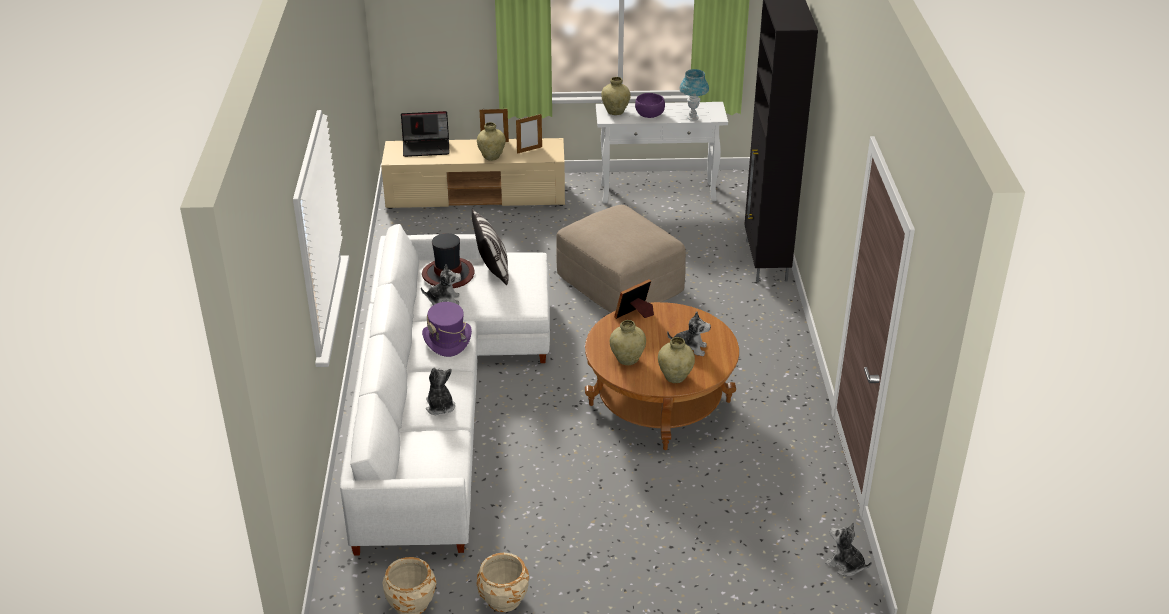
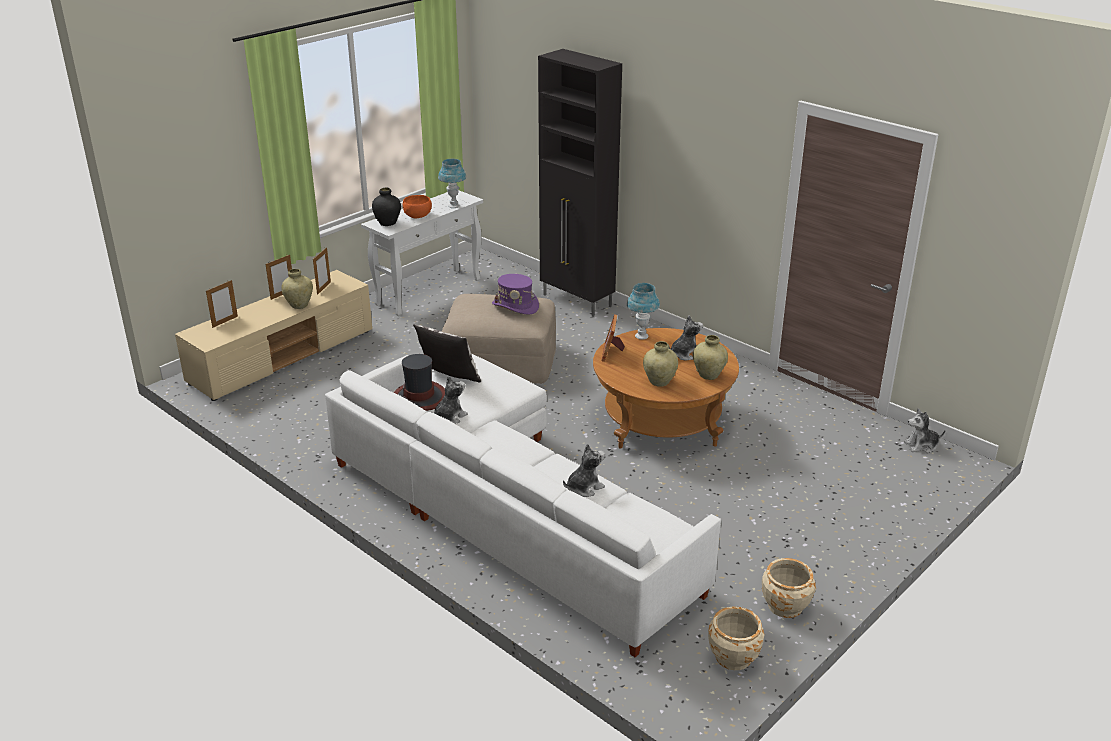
camera: 45 degrees left, 5 degrees down
(427, 146) = (225, 322): laptop -> picture frame
(440, 406) = (584, 488): plush toy -> plush toy turned 120 degrees clockwise
(447, 340) = (504, 441): purple hat -> purple hat (515, 306)
(615, 112) = (388, 223): beige vase -> black vase
(650, 115) = (418, 215): purple bowl -> orange bowl
(683, 314) = (641, 336): none -> blue table lamp

